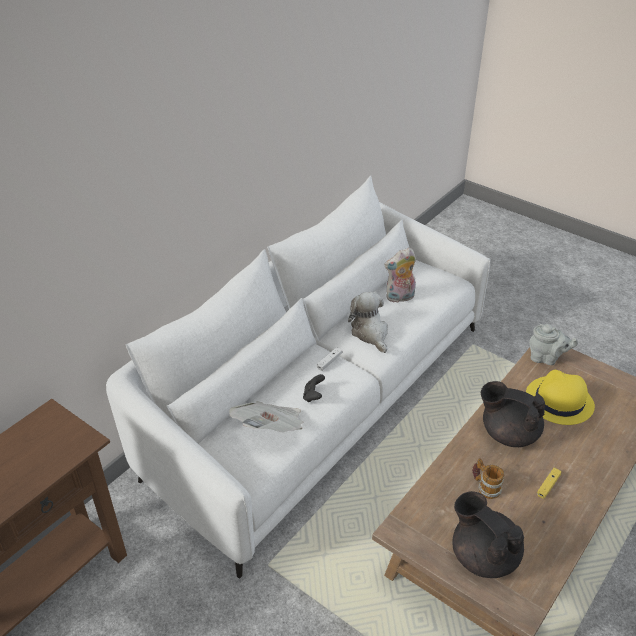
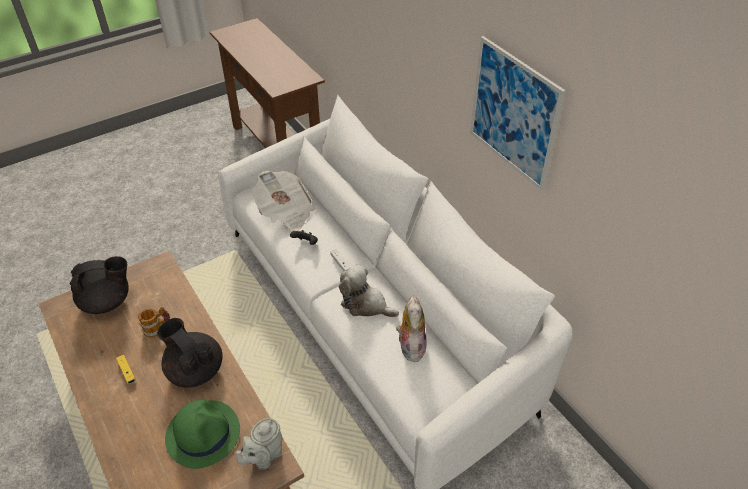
camera: 110 degrees right, 5 degrees up
(289, 109) = (513, 113): none -> picture
(370, 333) = (365, 304): plush toy -> plush toy turned 150 degrees counterclockwise
(508, 433) = (195, 370): black teapot -> black teapot turned 90 degrees counterclockwise
(558, 401) = (203, 433): yellow hat -> green hat

